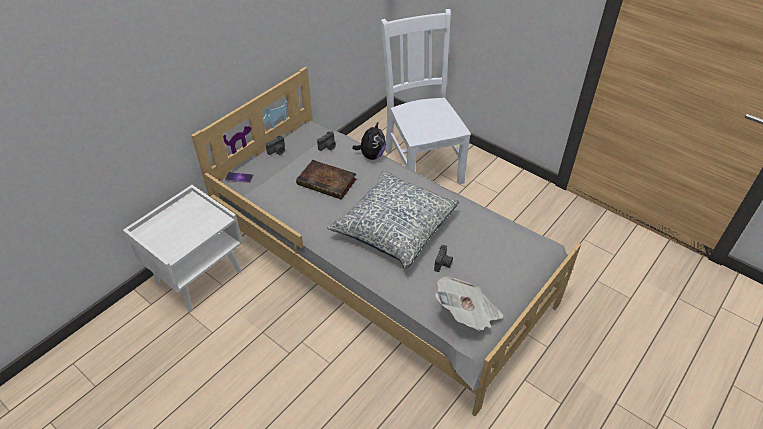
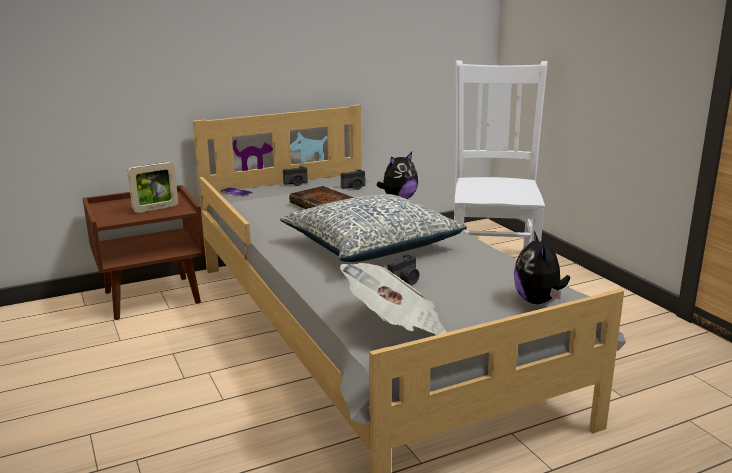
camera: 25 degrees right, 25 degrees down
(195, 224) = (155, 208): none -> picture frame
(199, 276) = (153, 297): white nightstand -> brown nightstand
(531, 259) = (538, 301): none -> plush toy

